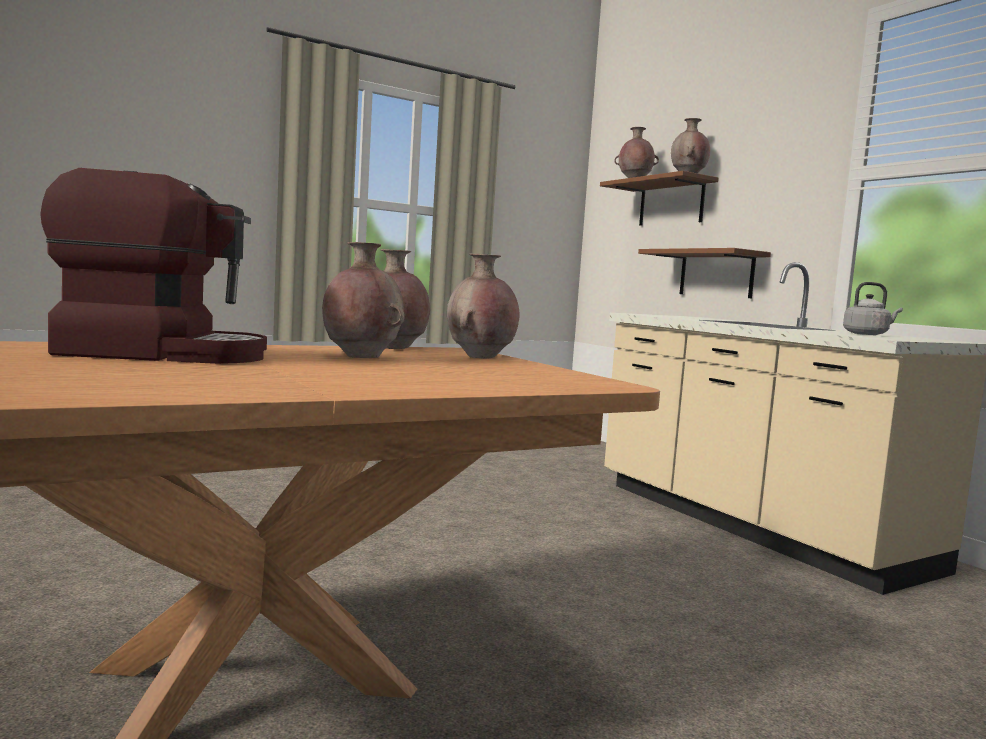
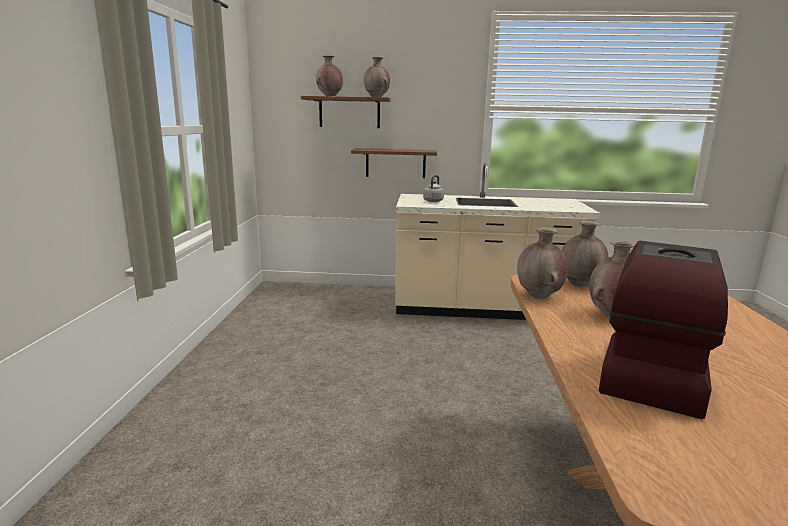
camera: 55 degrees left, 10 degrees up
(867, 334) = (545, 203): grey kettle -> grey kettle (434, 201)

